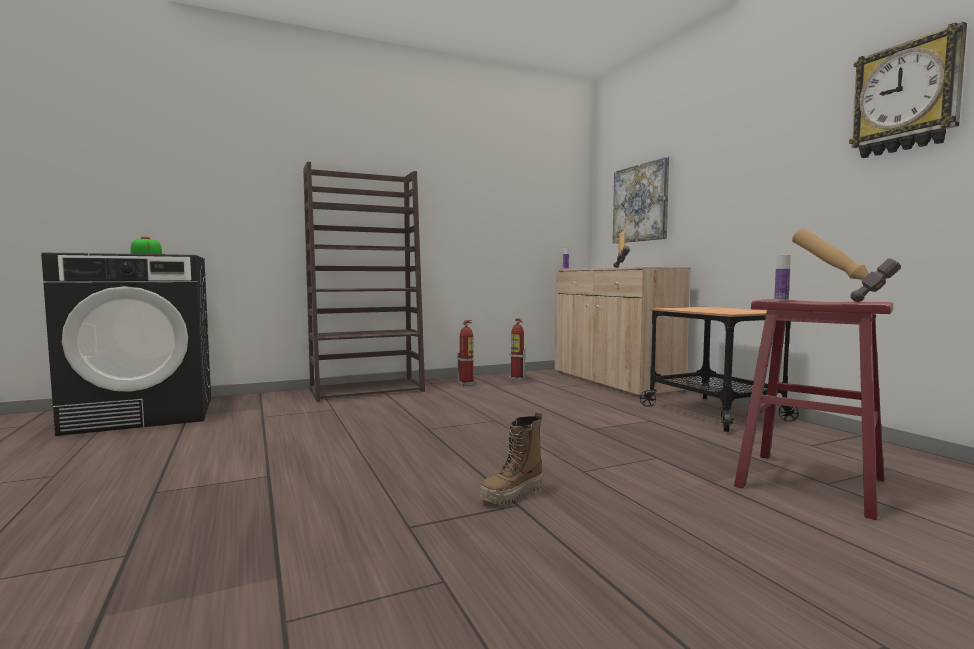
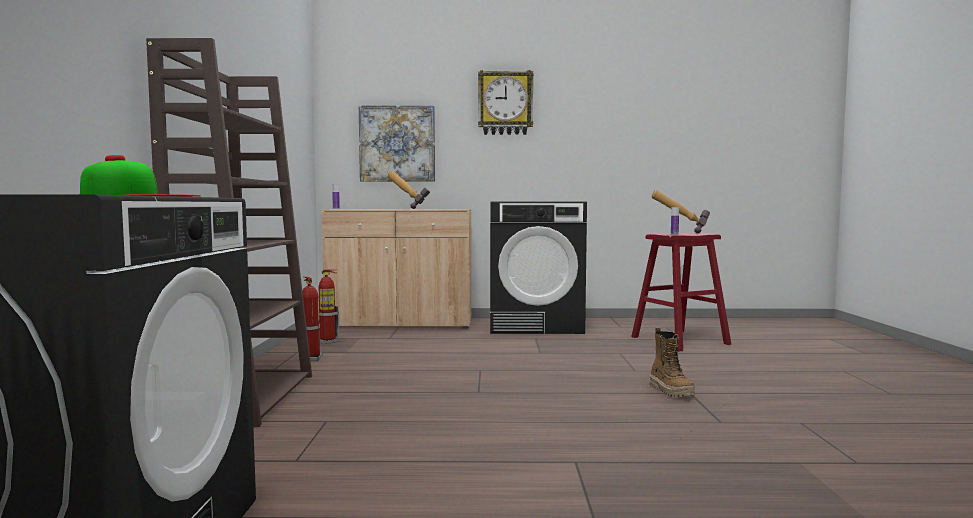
camera: 65 degrees left, 0 degrees up
(714, 413) = (535, 325): cart -> black washing machine
(906, 97) = (627, 110): wall clock -> wall clock (505, 103)

